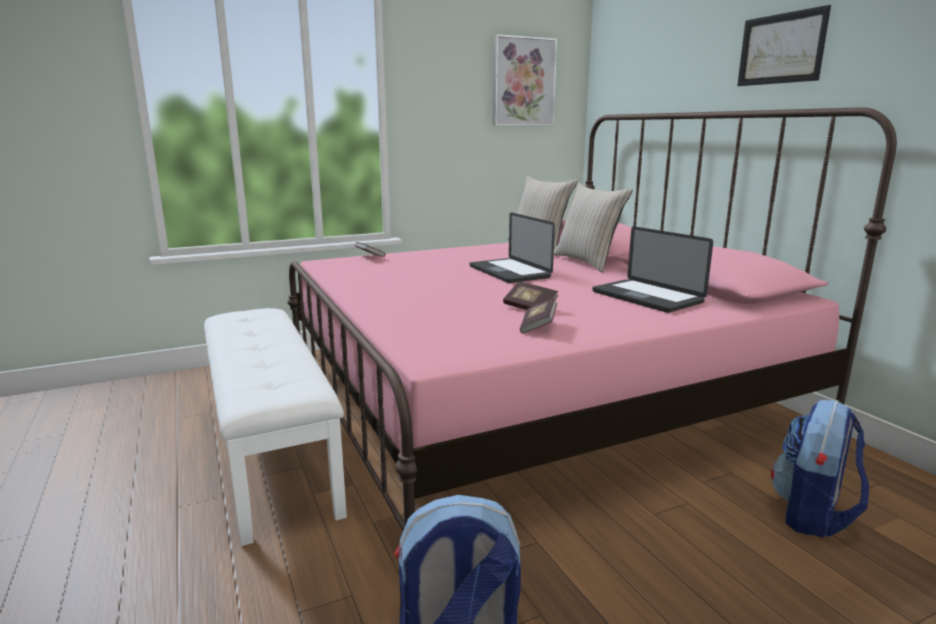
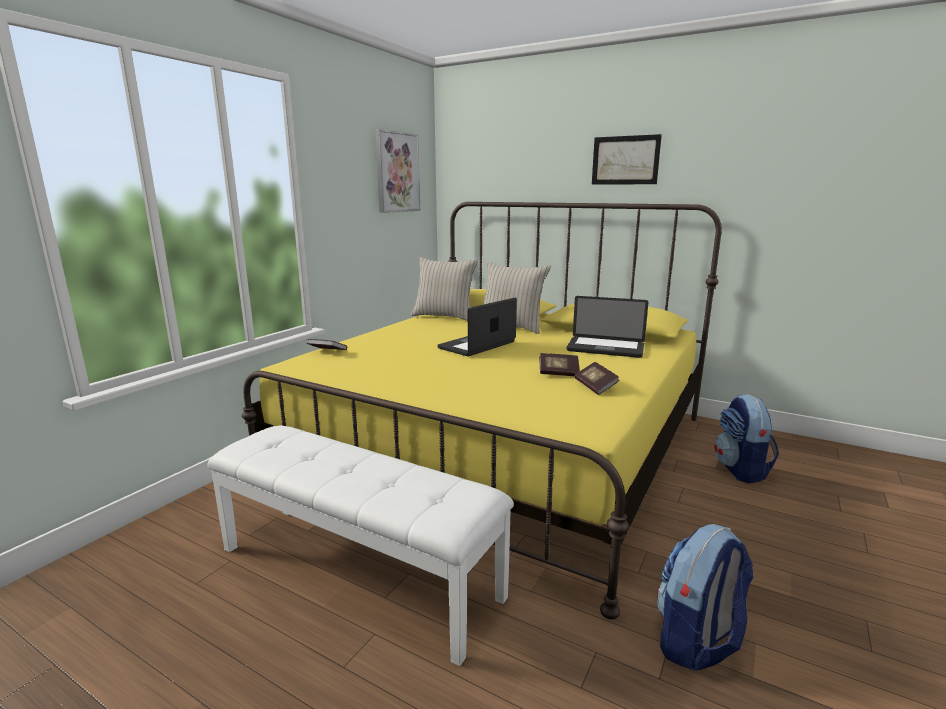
camera: 35 degrees left, 0 degrees up
(509, 272) = (477, 345): laptop -> laptop turned 105 degrees clockwise
(530, 395) = (501, 446): pink bed -> yellow bed

